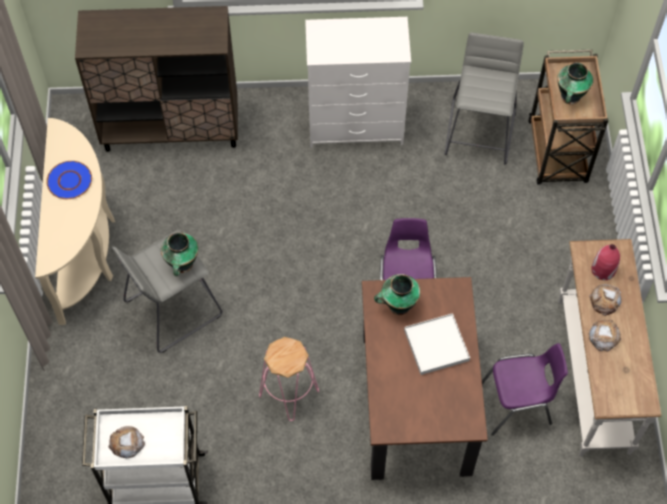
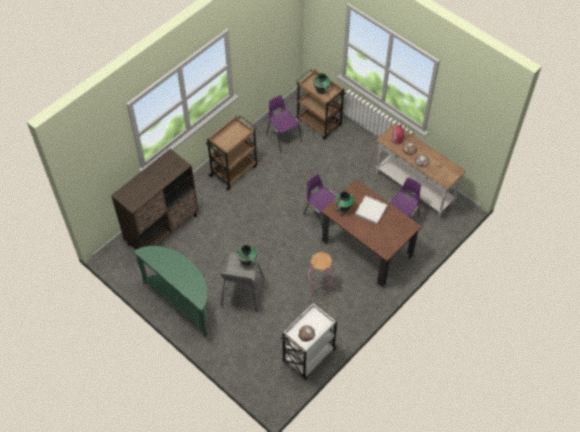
camera: 45 degrees left, 5 degrees down
(69, 180) = (171, 266): blue plate -> none
(86, 250) = (182, 301): beige console table -> green console table
(356, 124) = (234, 170): white dresser -> brown cart
(479, 132) = (283, 137): grey stool -> purple chair

